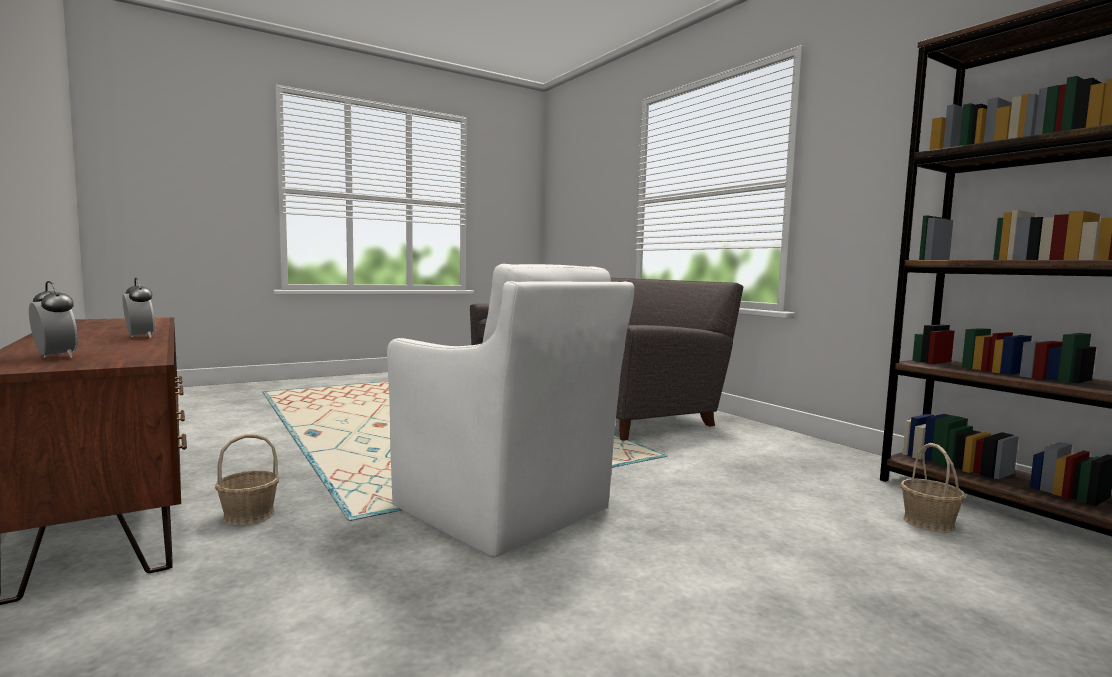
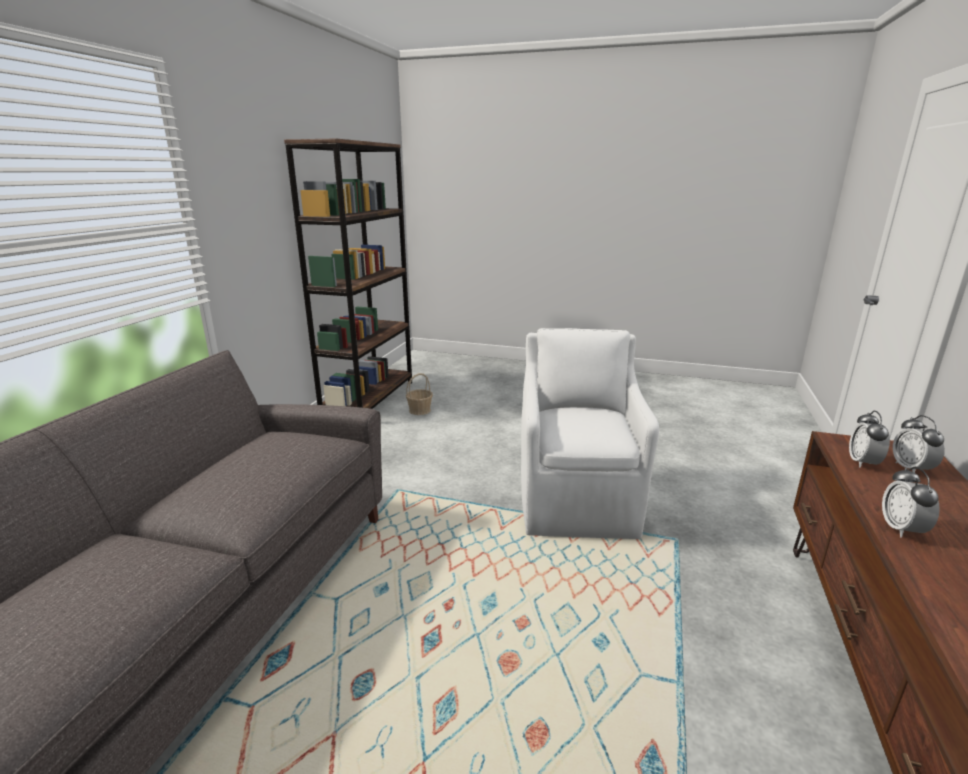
camera: 130 degrees left, 15 degrees up
(125, 353) = (863, 463): none -> alarm clock
(248, 515) = (749, 582): basket -> none

